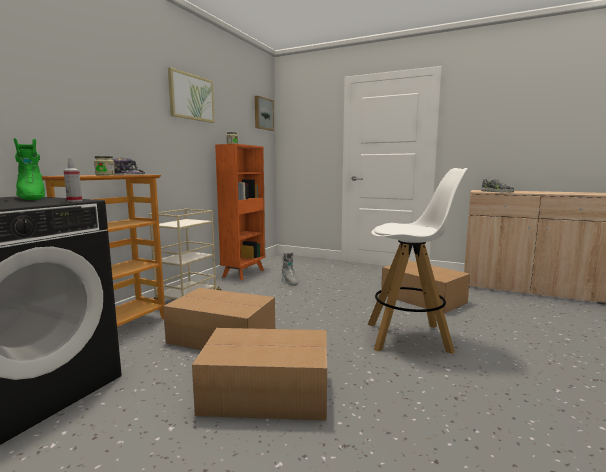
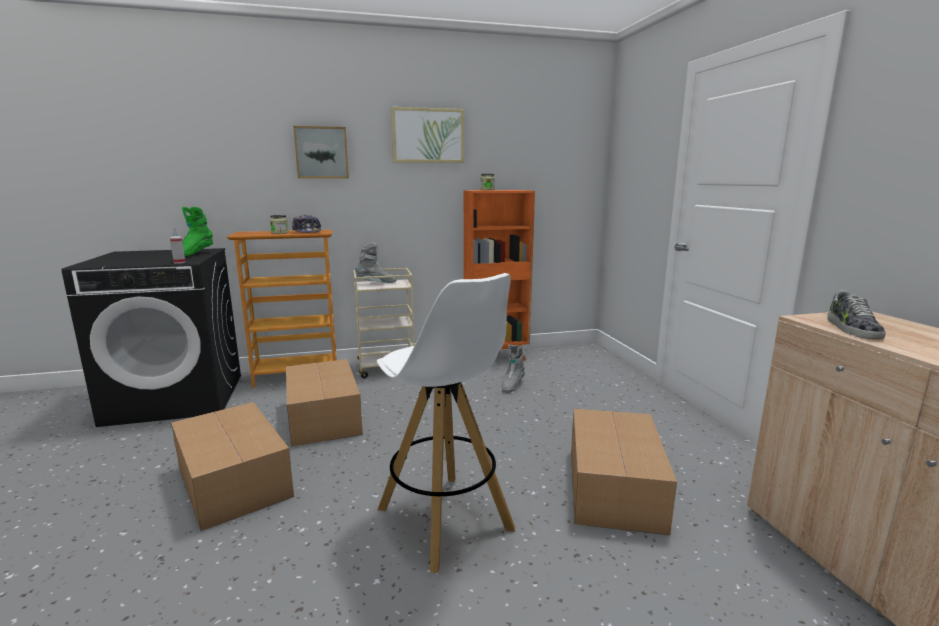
camera: 50 degrees right, 5 degrees up
(176, 223) = (376, 283): none -> grey boot
(263, 114) = (577, 137): picture -> picture (321, 153)

